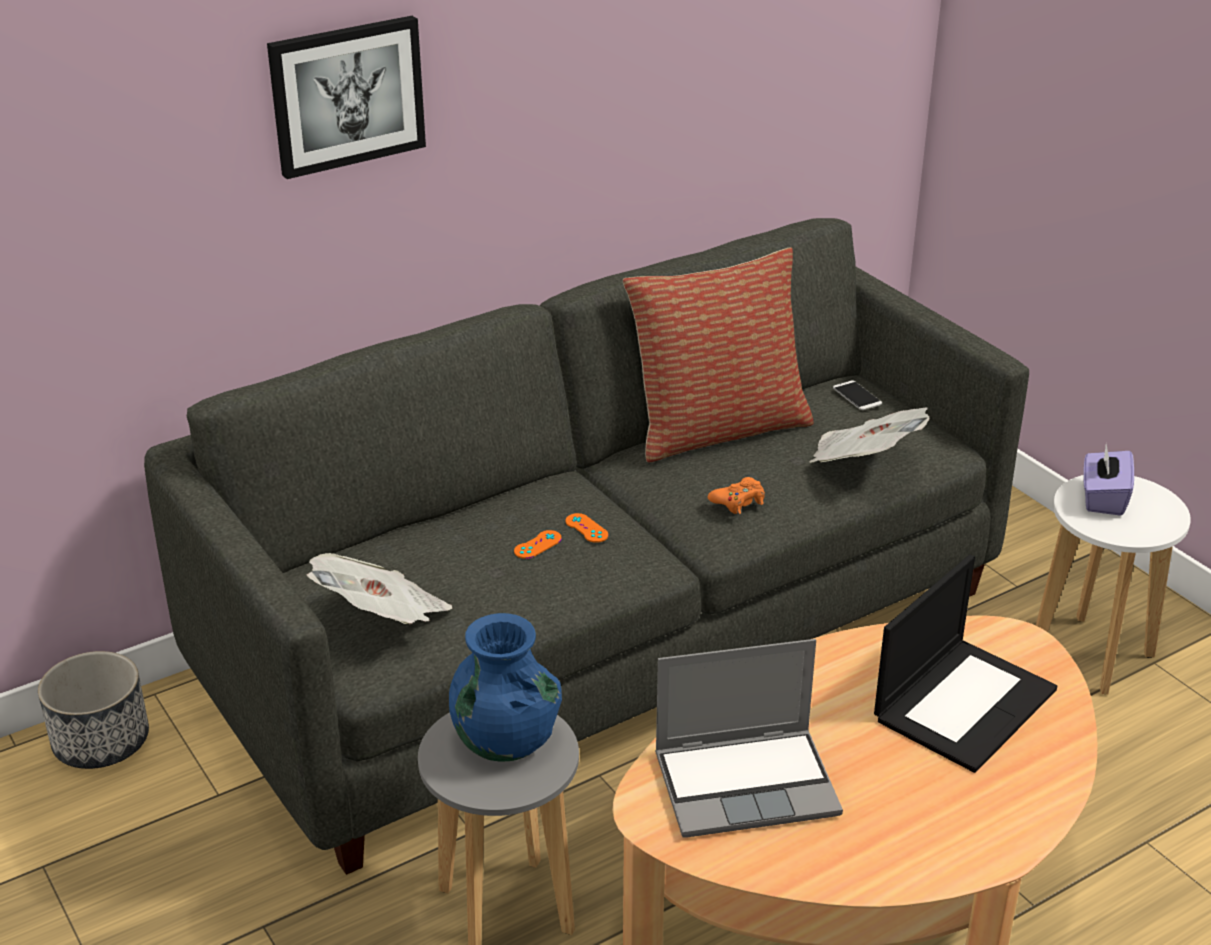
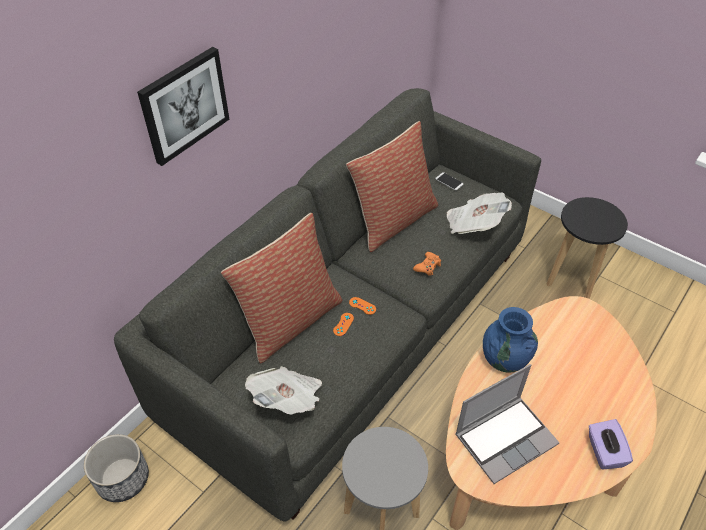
camera: 20 degrees left, 15 degrees up
(451, 522) = (290, 320): none -> pillow
(505, 741) = (385, 457): blue vase -> blue vase (505, 359)
(964, 702) = (577, 355): laptop -> none
(1091, 654) = (572, 278): white stool -> black stool
(1103, 498) = (584, 215): purple tissue box -> purple tissue box (604, 452)

